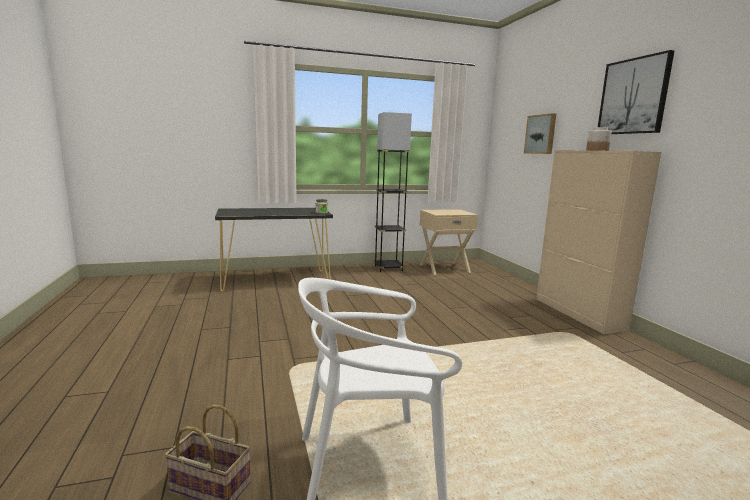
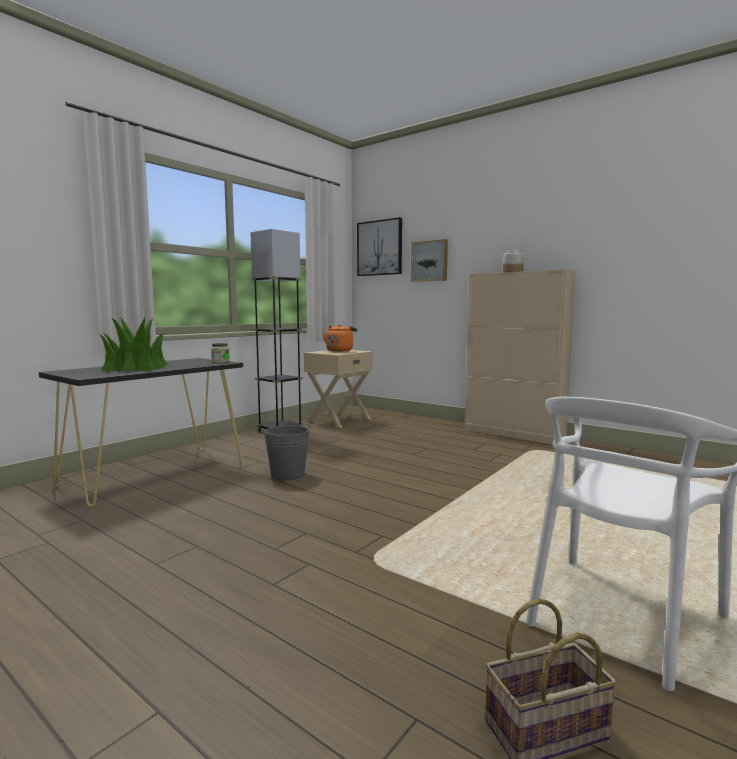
camera: 35 degrees left, 5 degrees down
(266, 211) = (136, 367): none -> potted plant
(340, 300) = (287, 475): none -> grey bucket
(452, 211) = (340, 350): none -> orange kettle
(633, 96) = (538, 223): picture -> picture (380, 248)

